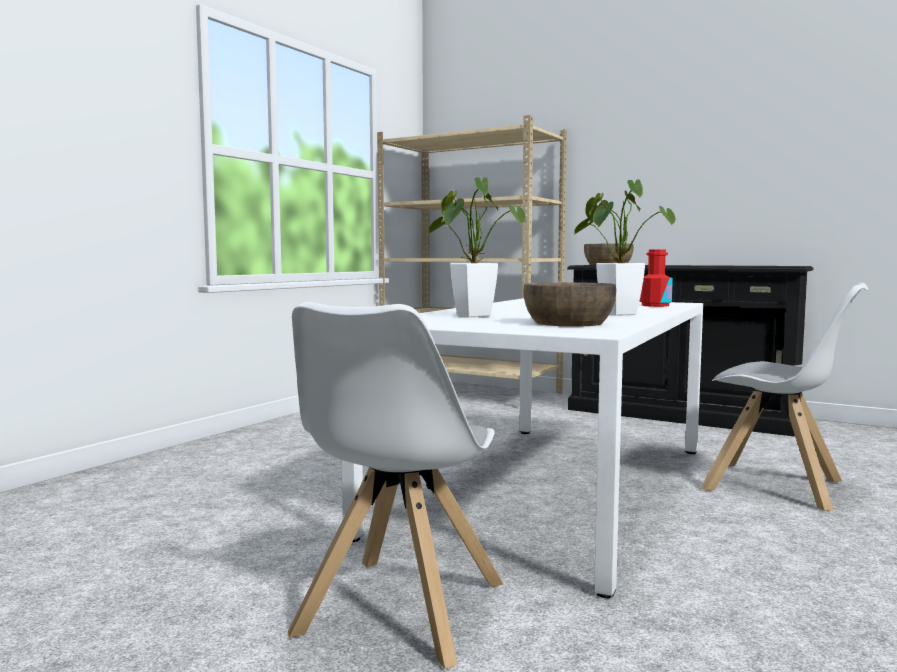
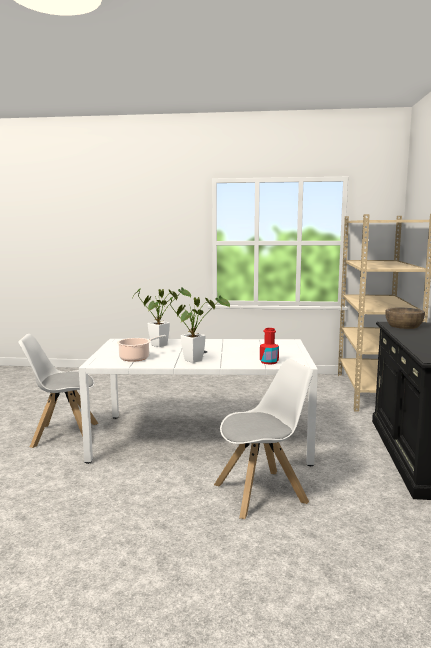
camera: 65 degrees right, 5 degrees up
(569, 323) = (136, 358): brown bowl -> cooking pot
(777, 486) = (262, 493): chair -> chair turned 120 degrees counterclockwise

